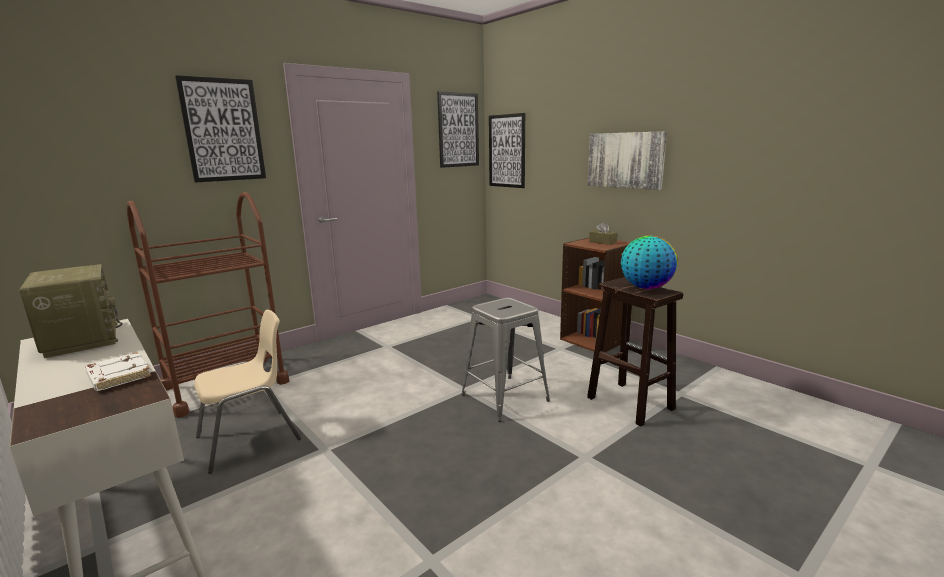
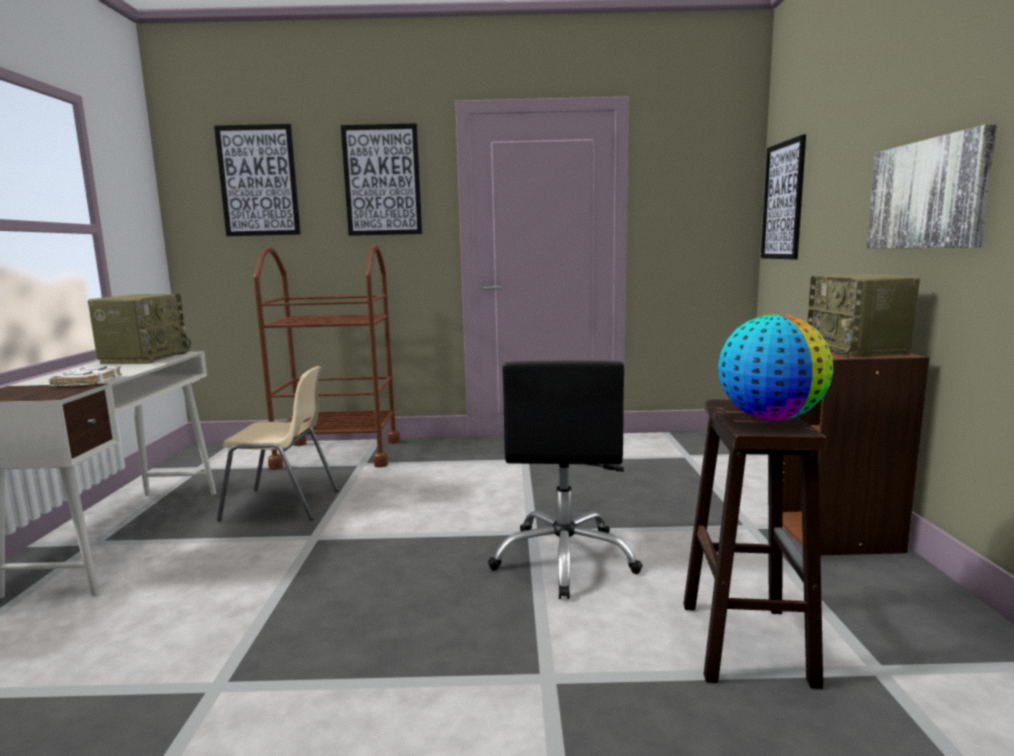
camera: 40 degrees right, 5 degrees down
(458, 130) = (710, 173): picture -> picture (258, 181)
(505, 397) = (565, 559): grey stool -> black office chair
(602, 242) = (857, 350): brown tissue box -> radio

